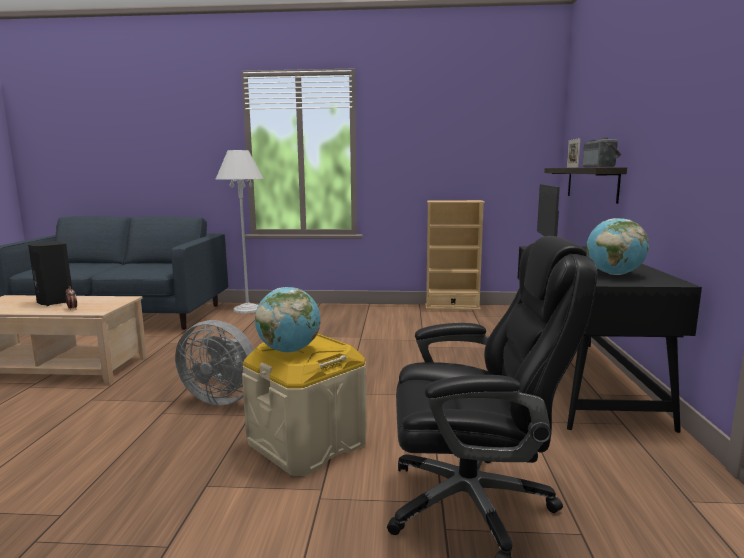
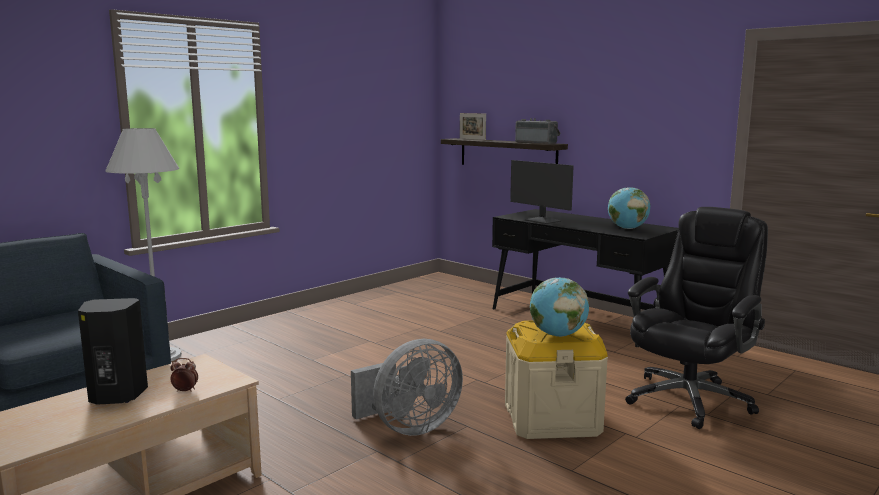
camera: 50 degrees left, 0 degrees up
(452, 307) = (371, 293): beige bookcase -> none

